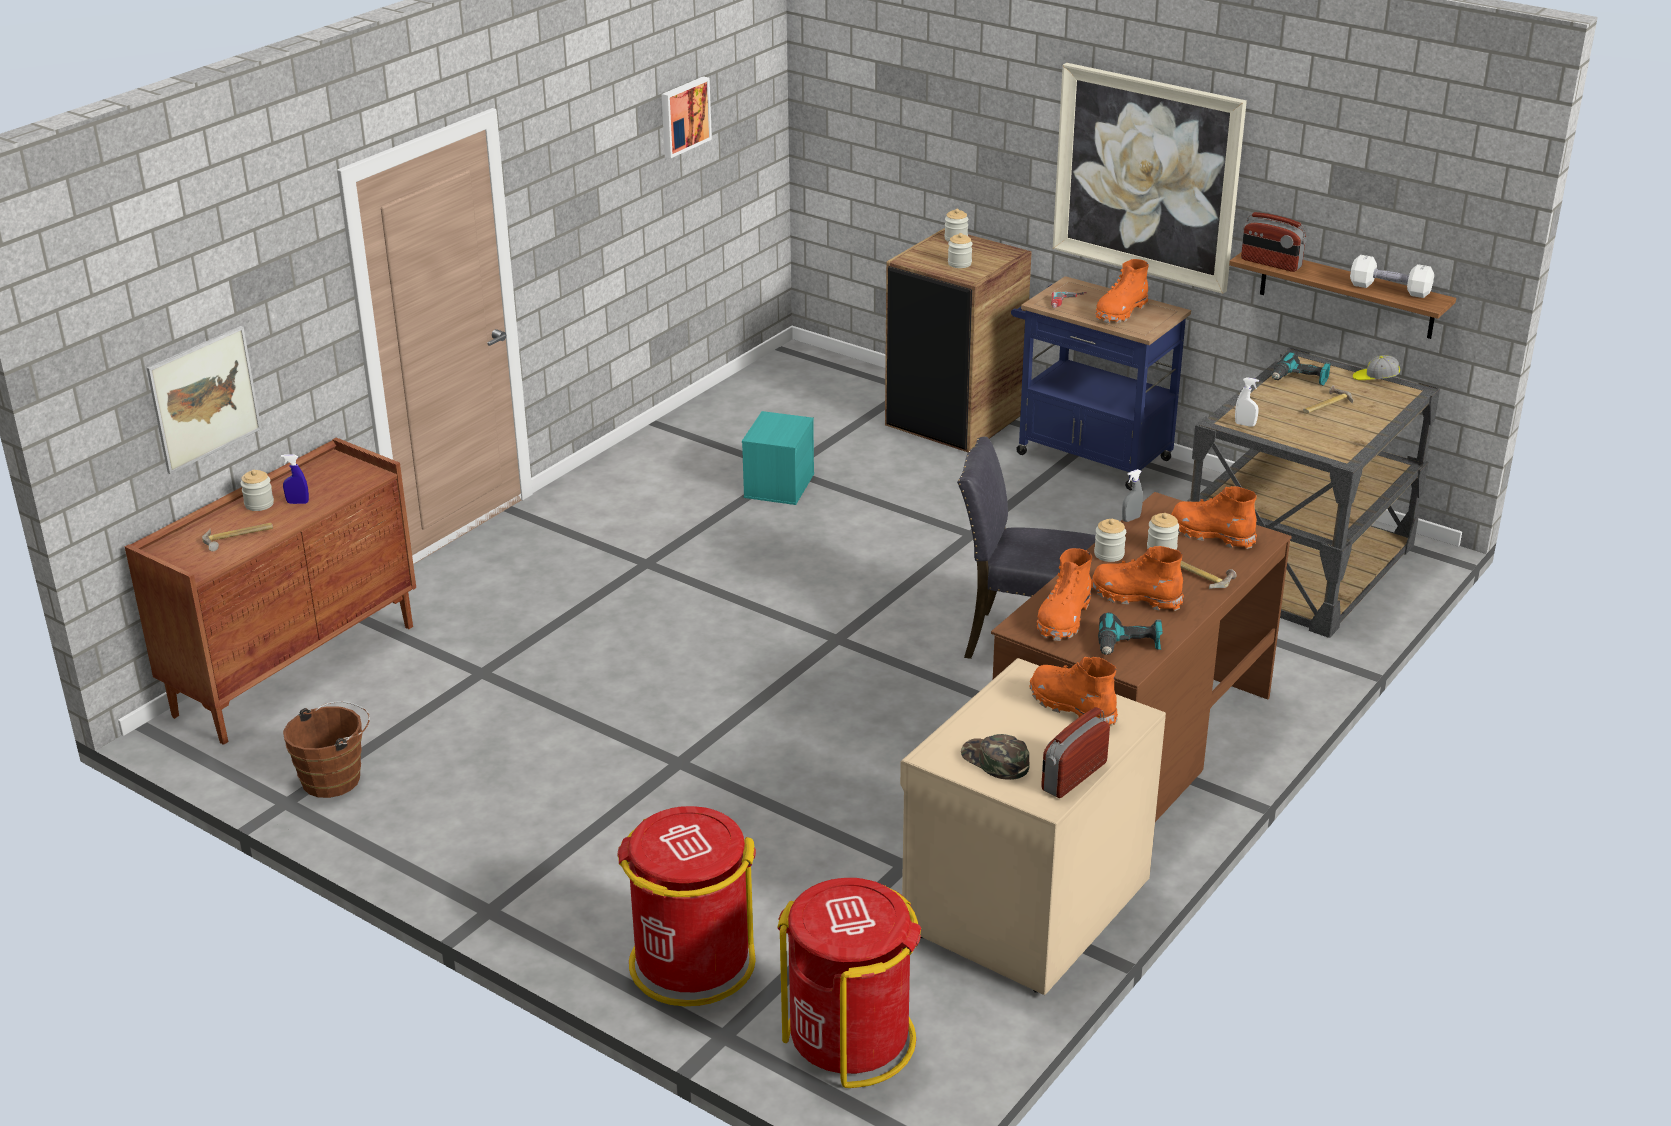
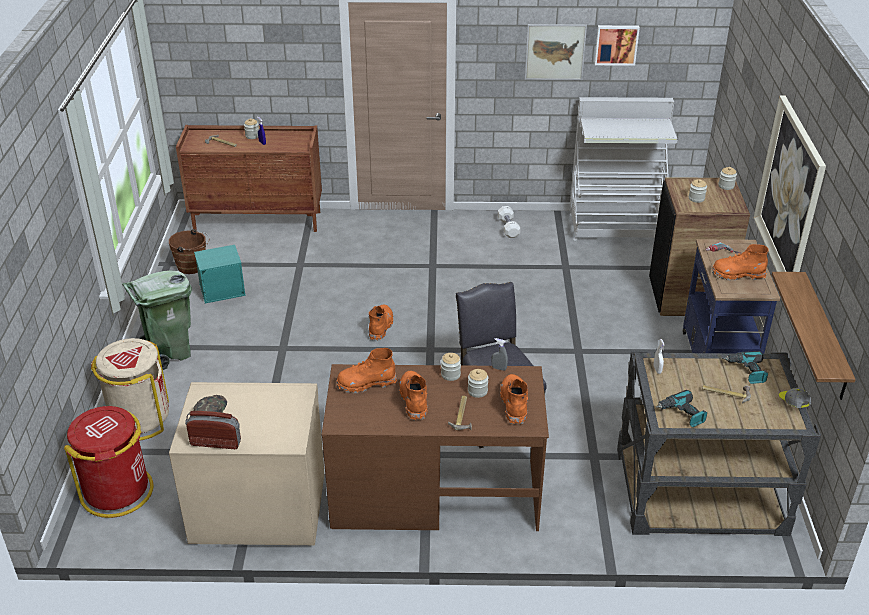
camera: 55 degrees right, 5 degrees up
(204, 399) = (239, 76): picture -> picture (555, 52)
(552, 879) = (169, 353): none -> green trash can
(691, 963) = (139, 418): red trash can -> beige trash can
(753, 402) = (616, 228): none -> white shoe rack
(778, 485) = (548, 270): turquoise storage box -> turquoise storage box (222, 289)
(1072, 706) = (282, 418): orange boot -> orange boot (380, 327)
(1128, 645) = (359, 416): power drill -> power drill (682, 414)
(1271, 263) = (790, 288): radio -> none
(1389, 289) = (824, 346): white dumbbell -> white dumbbell (508, 228)

